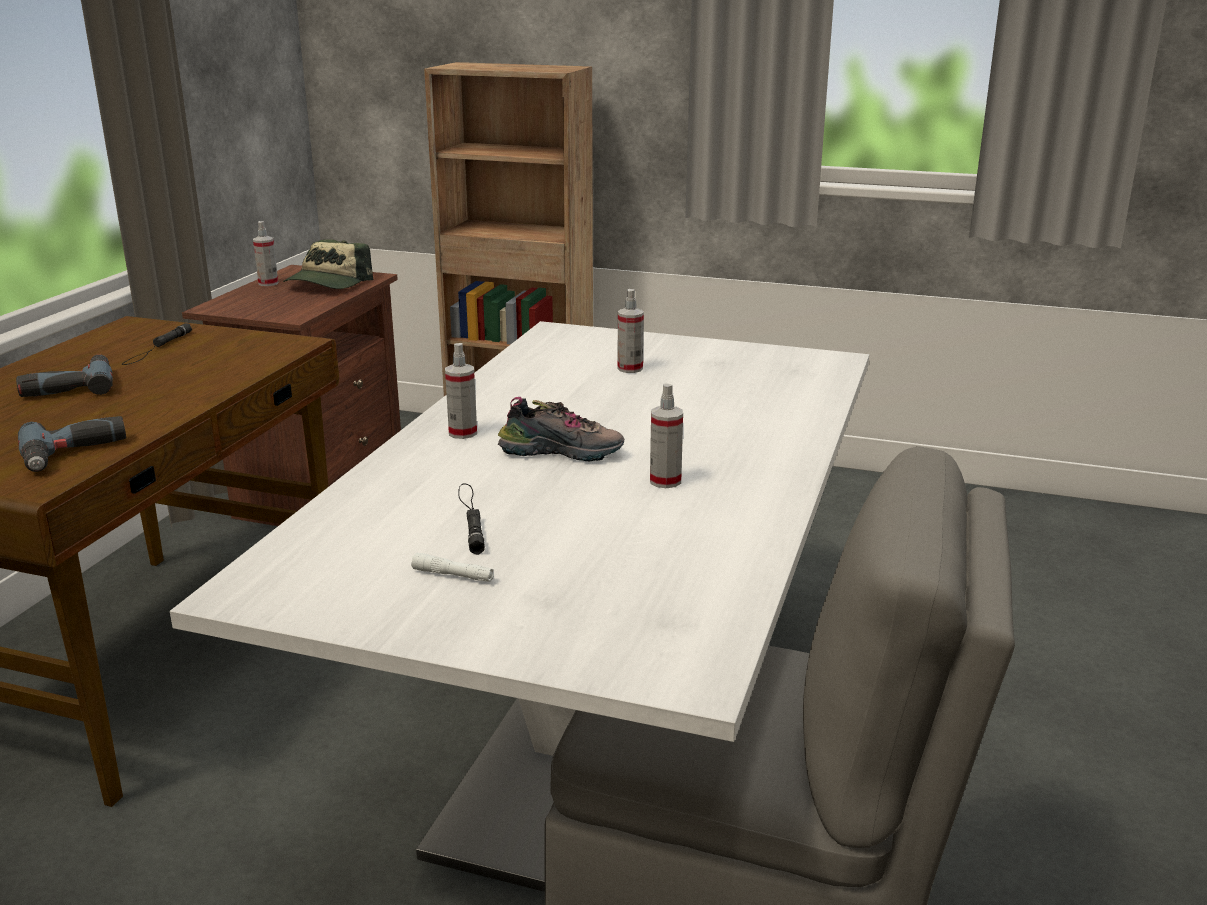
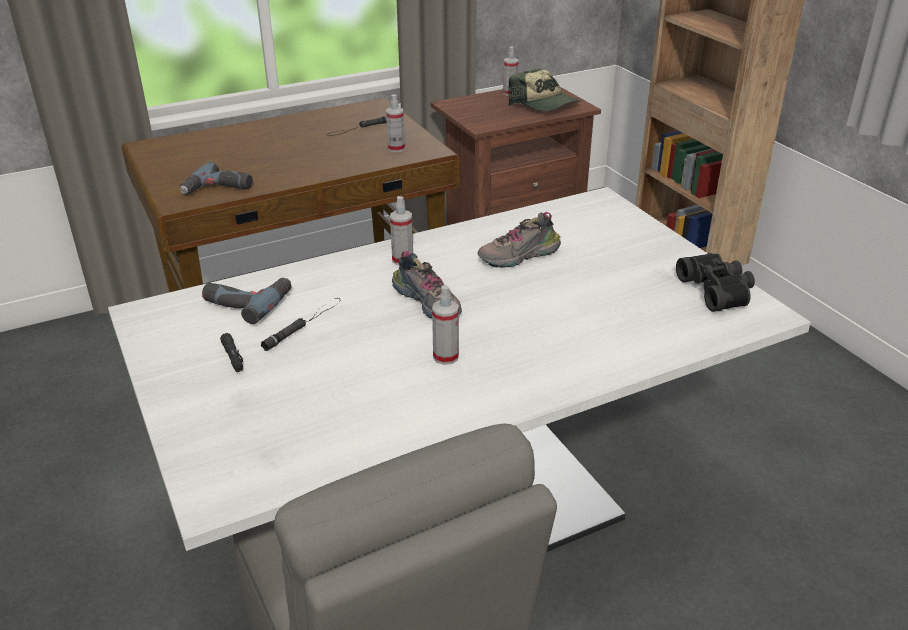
camera: 45 degrees right, 10 degrees up
(68, 386) = (282, 141): power drill -> power drill (247, 301)
(328, 283) = (544, 104): cap -> cap turned 105 degrees counterclockwise
(453, 575) = (233, 357): white flashlight -> black flashlight
(572, 391) = (519, 257): none -> shoe
(630, 368) = (591, 254): spray bottle -> spray bottle (396, 148)
(774, 358) = (717, 290): none -> black binoculars

